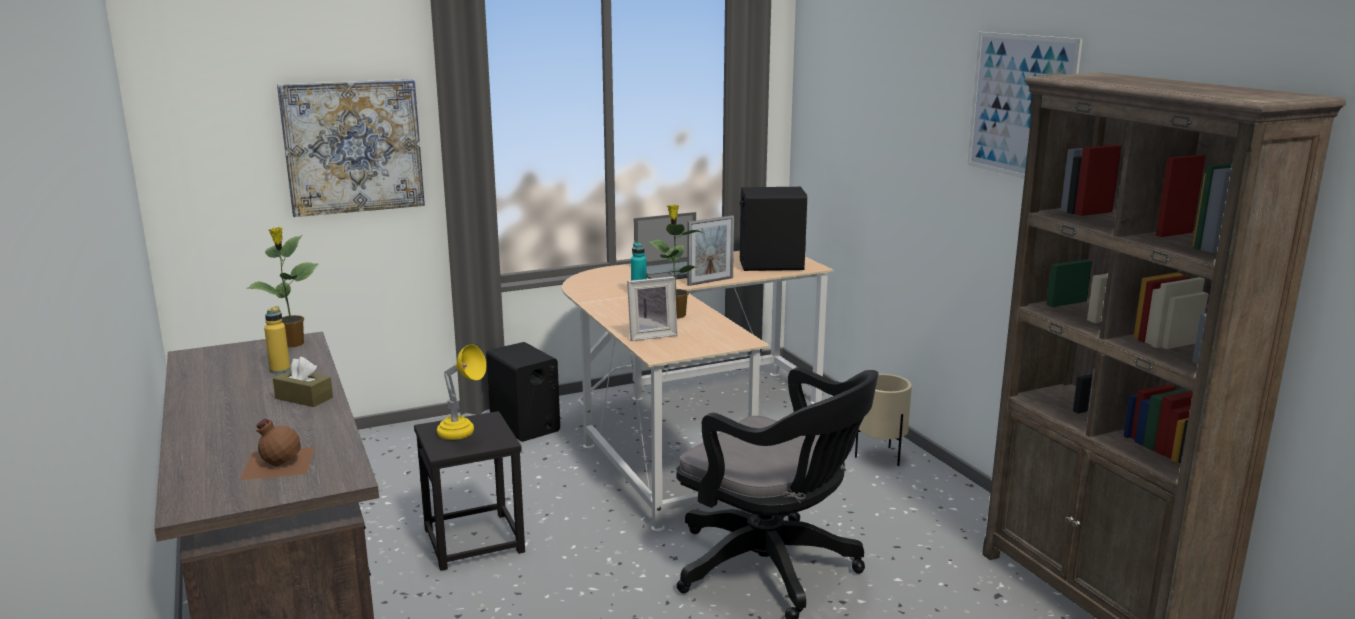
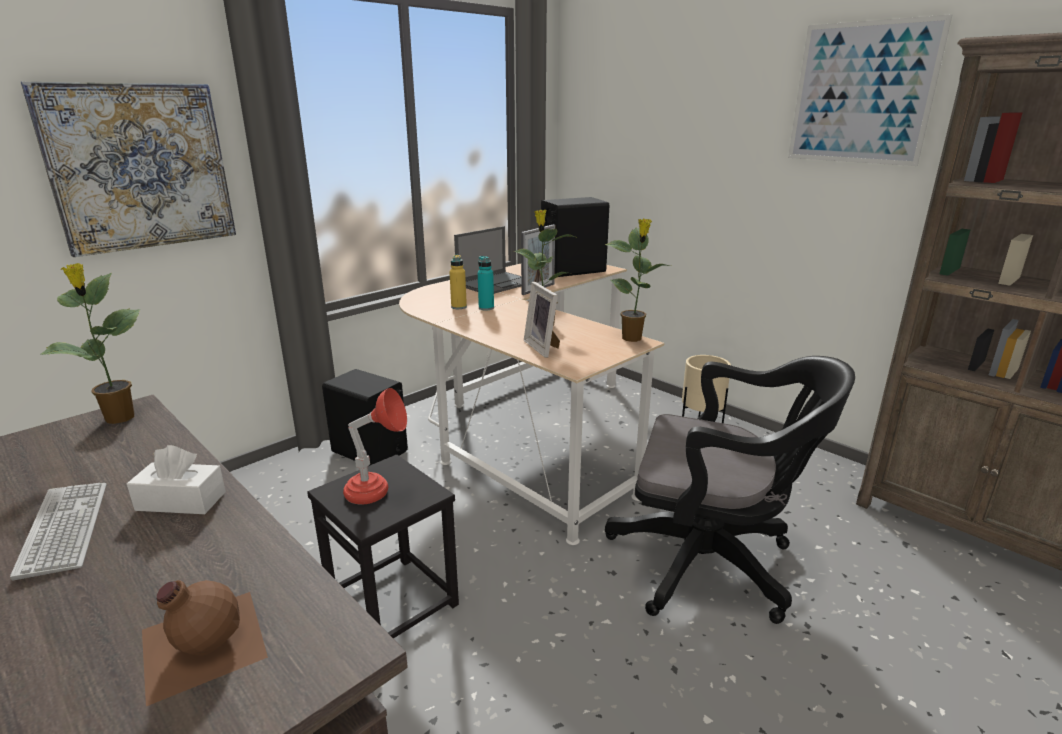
camera: 20 degrees left, 5 degrees up
(233, 401) = (65, 529): none -> keyboard
(280, 370) = (119, 460): yellow bottle -> yellow bottle (459, 307)
(304, 398) = (181, 501): brown tissue box -> white tissue box
(462, 436) = (378, 495): yellow table lamp -> red table lamp
(651, 335) = (544, 347): picture frame -> picture frame turned 105 degrees clockwise
(743, 337) = (632, 338): none -> potted plant

